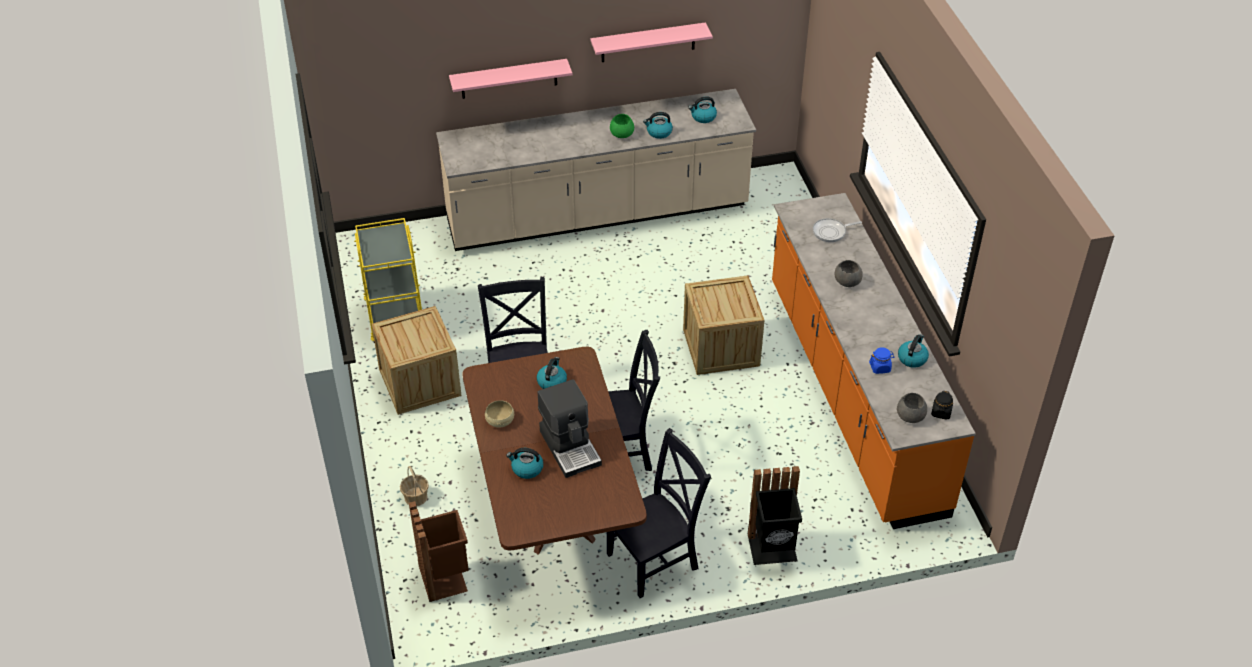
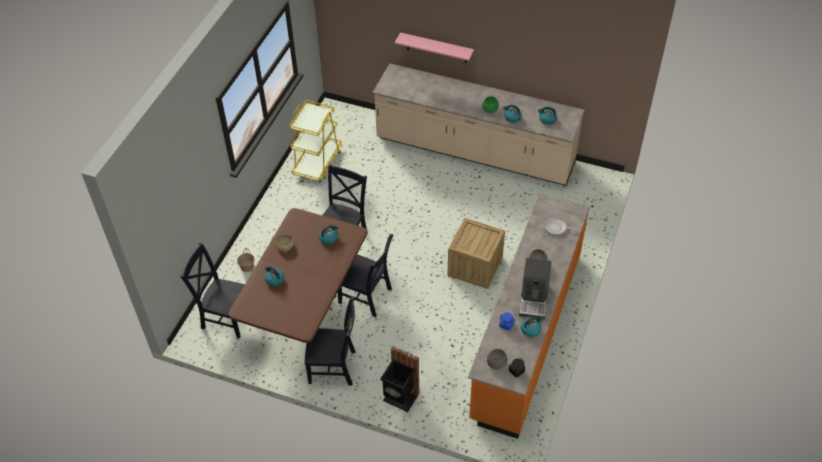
camera: 35 degrees right, 5 degrees up
(420, 382) = (300, 204): crate -> none
(445, 578) = (225, 317): brown trash can -> black chair
(571, 447) = (306, 280): coffee machine -> coffee machine (534, 299)
(648, 42) = (528, 58): pink shelf -> none

